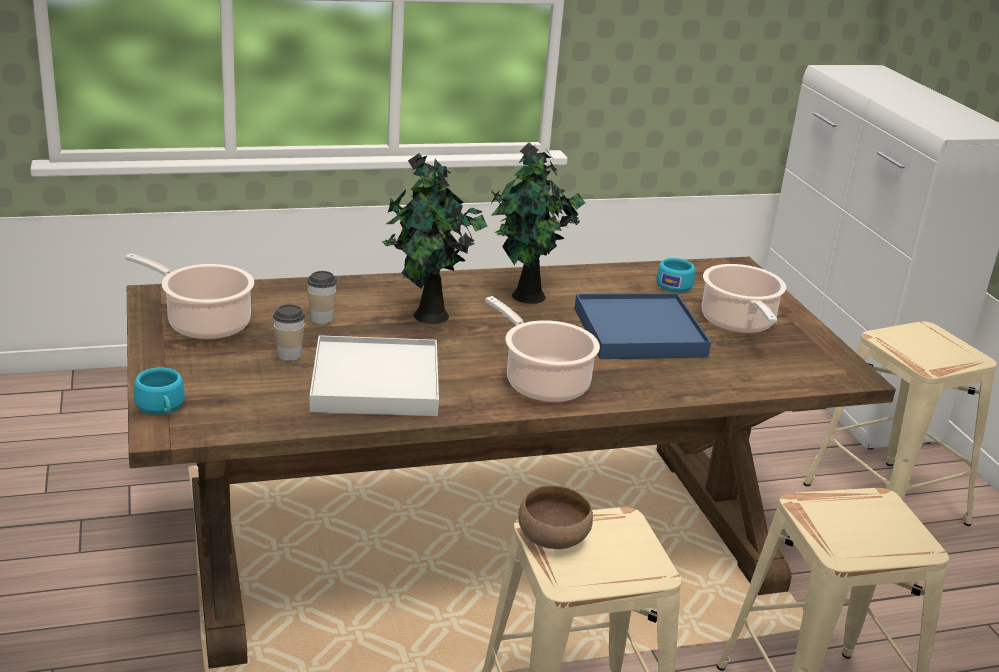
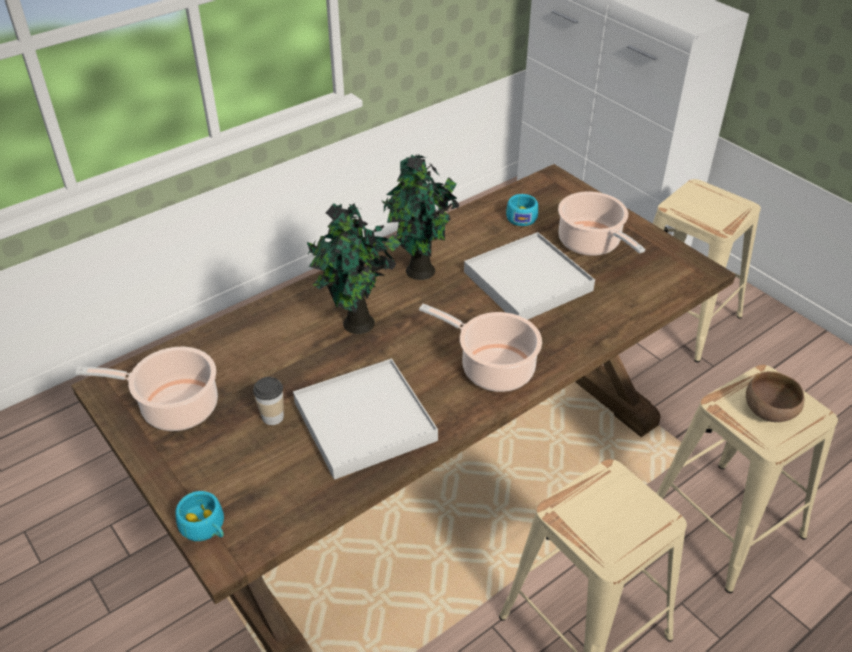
camera: 20 degrees left, 15 degrees up
(321, 318) = (271, 361): cup -> none
(554, 540) = (576, 518): brown bowl -> brown bowl (770, 411)
(639, 332) = (528, 281): blue tray -> white tray

